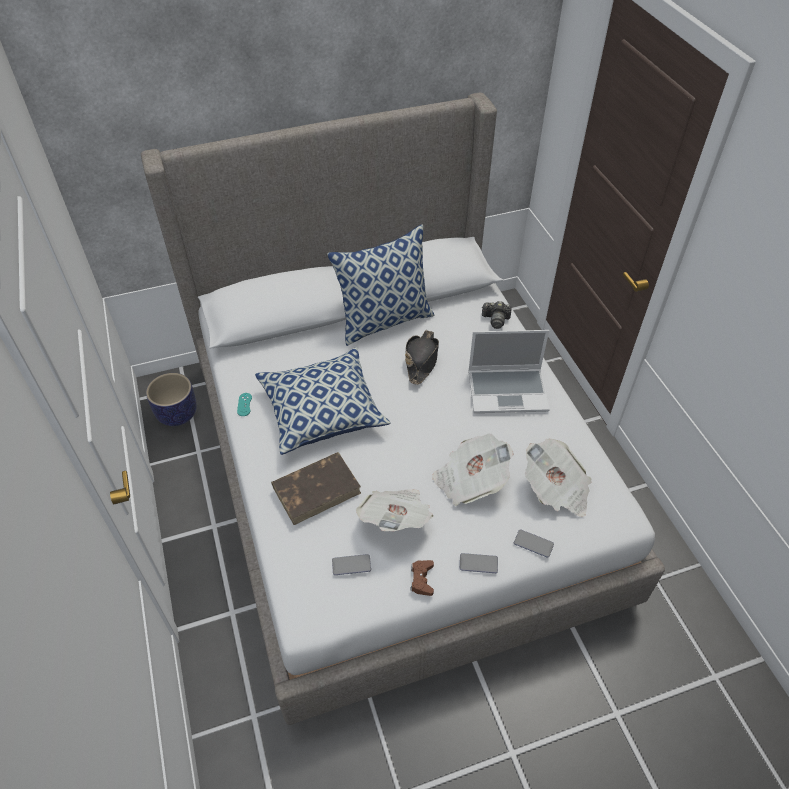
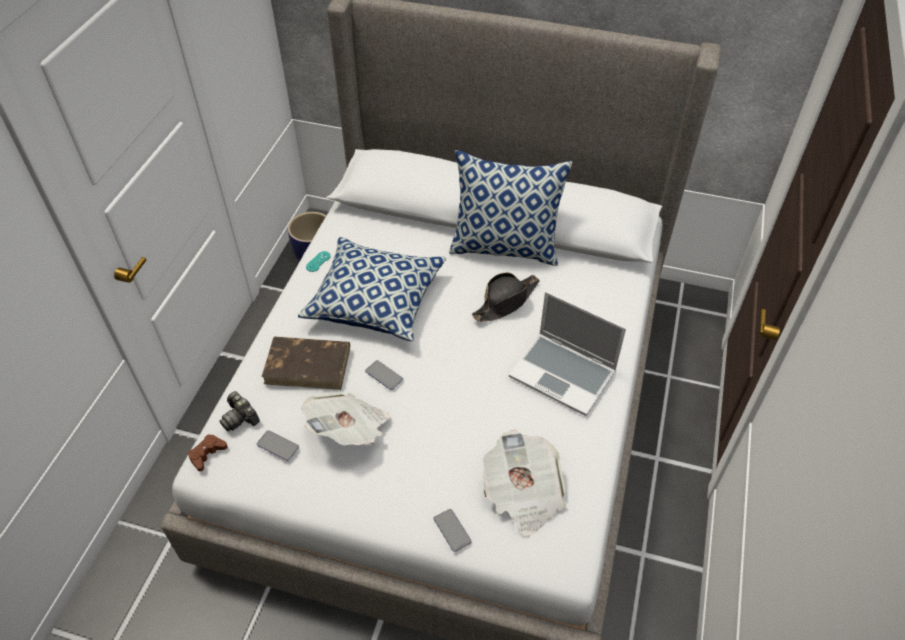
camera: 35 degrees right, 0 degrees up
(422, 579) = (324, 496): brown game controller -> brown game controller (207, 454)
(470, 480) = (448, 436): newspaper -> none
(478, 563) = (385, 515): phone -> phone (384, 375)
(495, 320) = (616, 300): camera -> camera (240, 418)

